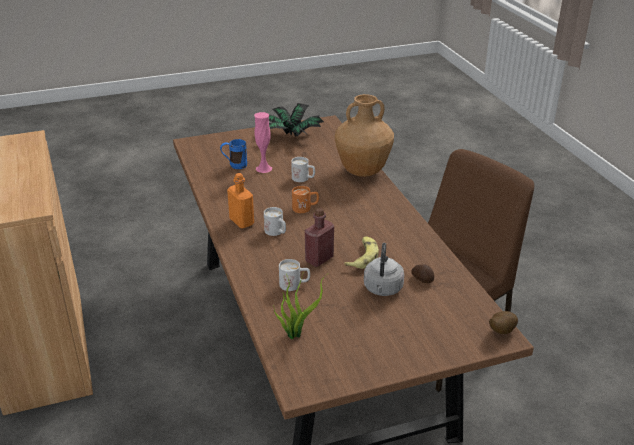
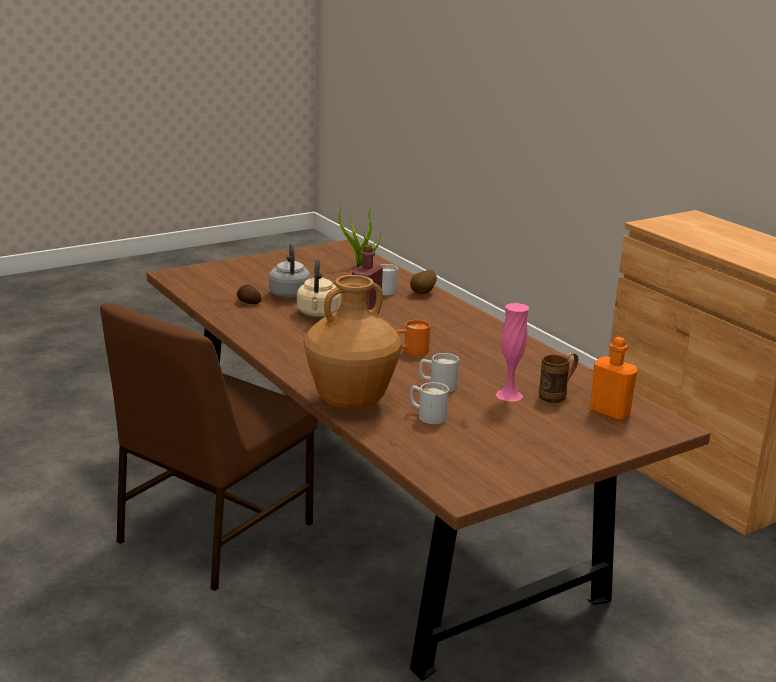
camera: 165 degrees right, 10 degrees down
(234, 166) = (557, 395): blue mug -> brown mug
(241, 222) = (480, 333): orange bottle -> orange bottle (609, 412)
(276, 232) = (430, 327): white mug -> white mug (427, 416)
(292, 135) = (510, 457): potted plant -> none
(363, 257) = (318, 314): banana -> beige kettle
(500, 331) = (174, 276): potato -> potato (423, 293)

